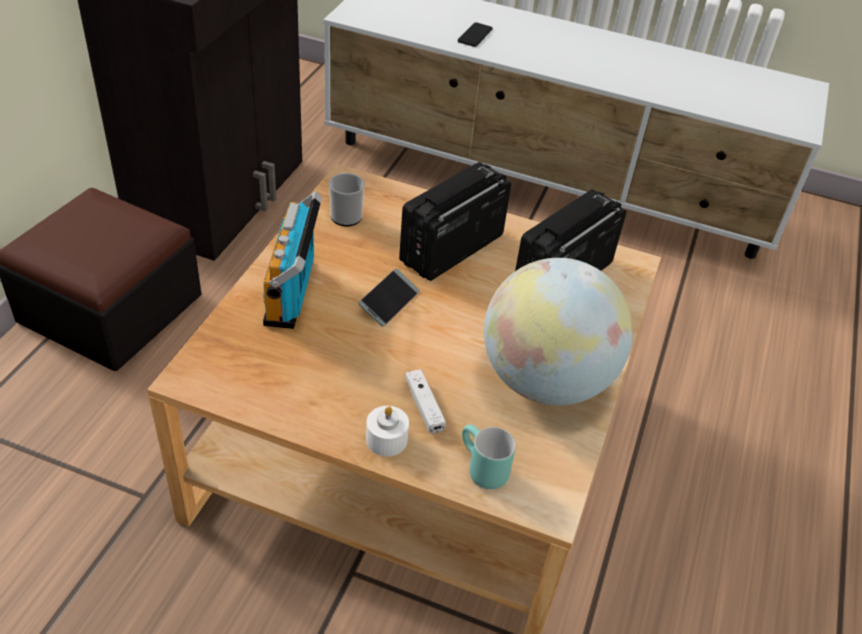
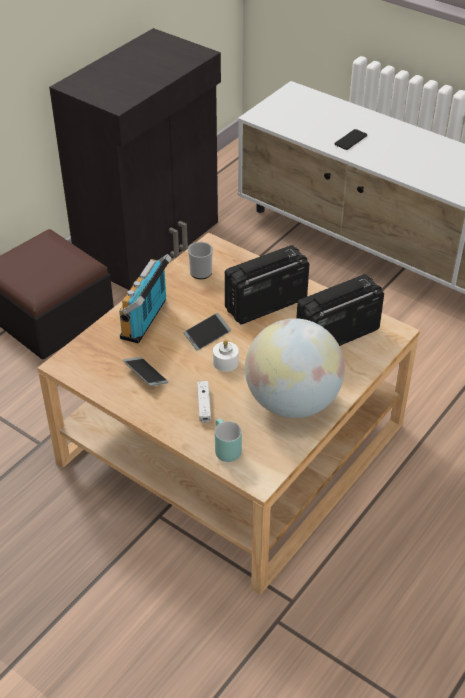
camera: 20 degrees right, 0 degrees up
(321, 374) = (145, 375): none -> phone
(386, 439) = (172, 421): white candle -> white candle (225, 362)

